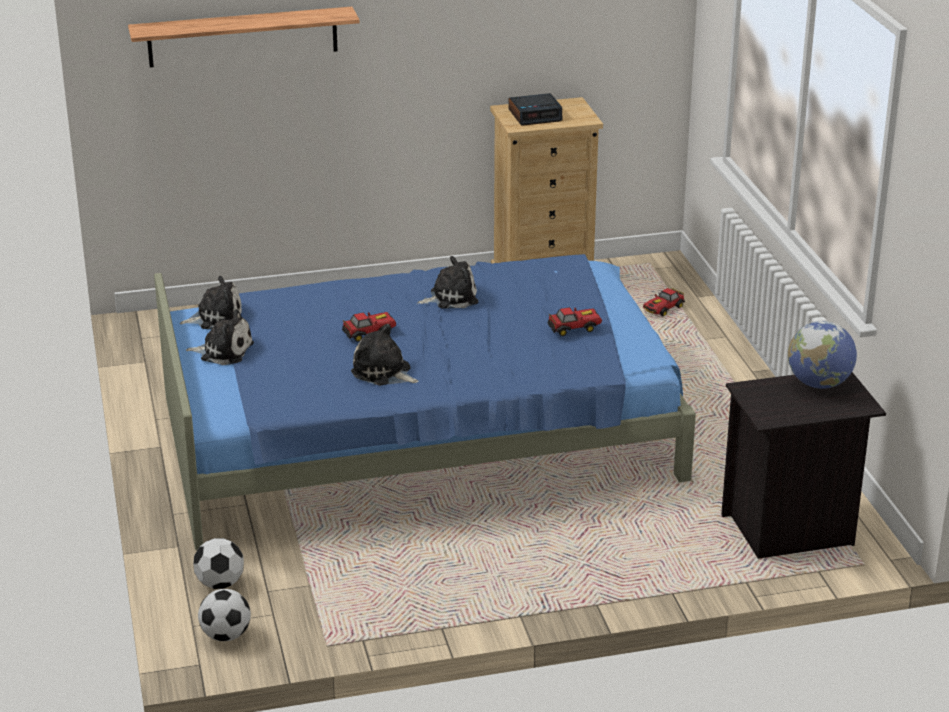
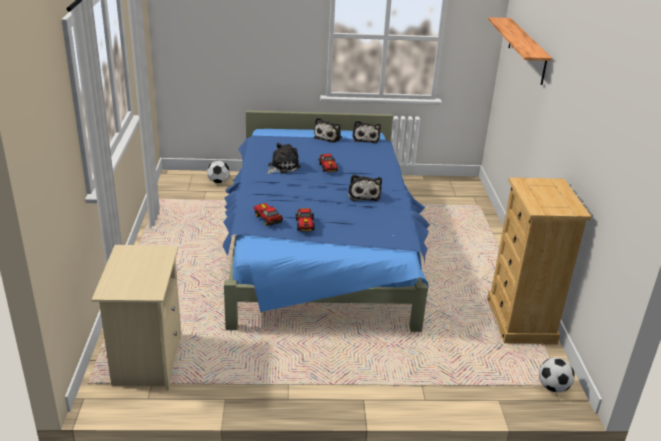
camera: 100 degrees right, 0 degrees up
(225, 635) = (180, 180): football -> football (553, 387)
(535, 115) = (545, 191): alarm clock -> none
(663, 309) = (475, 374): toy car -> toy car (267, 218)
(790, 531) = (146, 360): black nightstand -> beige nightstand
(819, 384) = (149, 280): globe -> none

